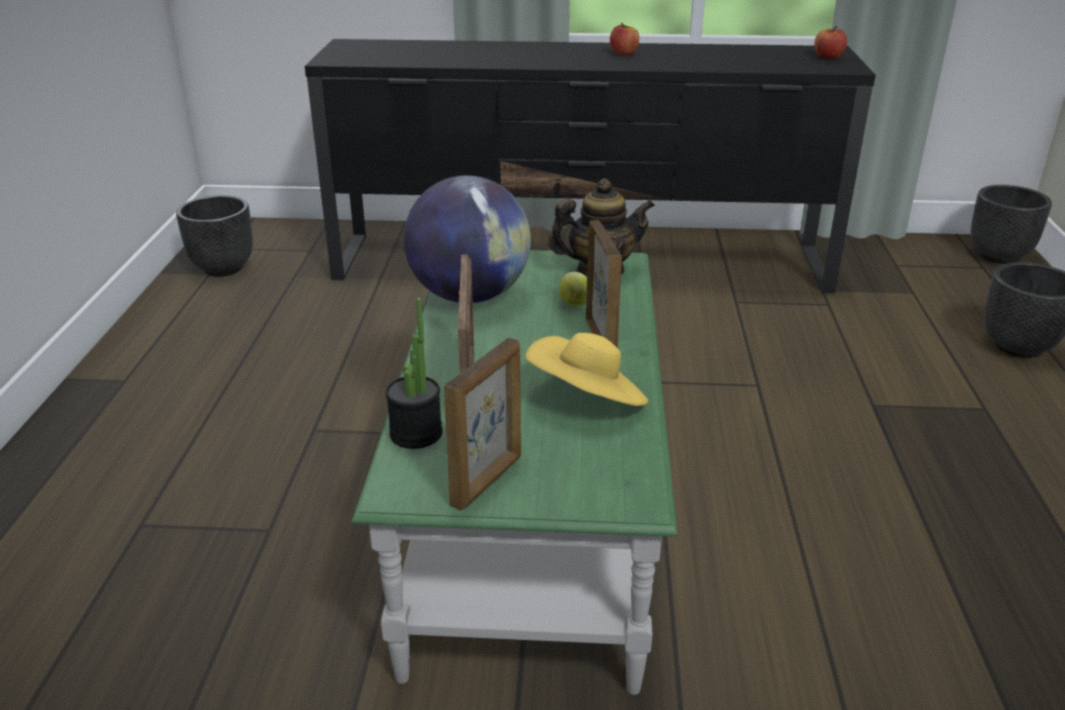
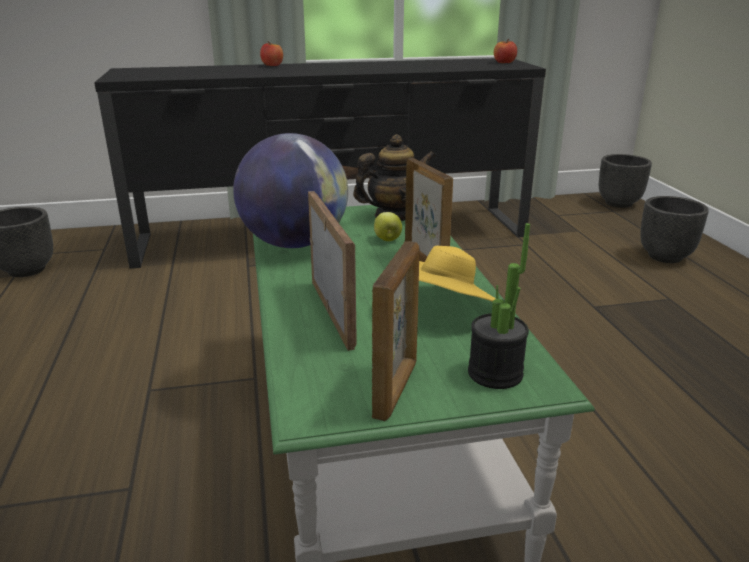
camera: 15 degrees left, 5 degrees down
(416, 433) = (303, 358): potted plant -> potted plant (495, 373)
(624, 53) = (356, 66): apple -> apple (272, 65)

